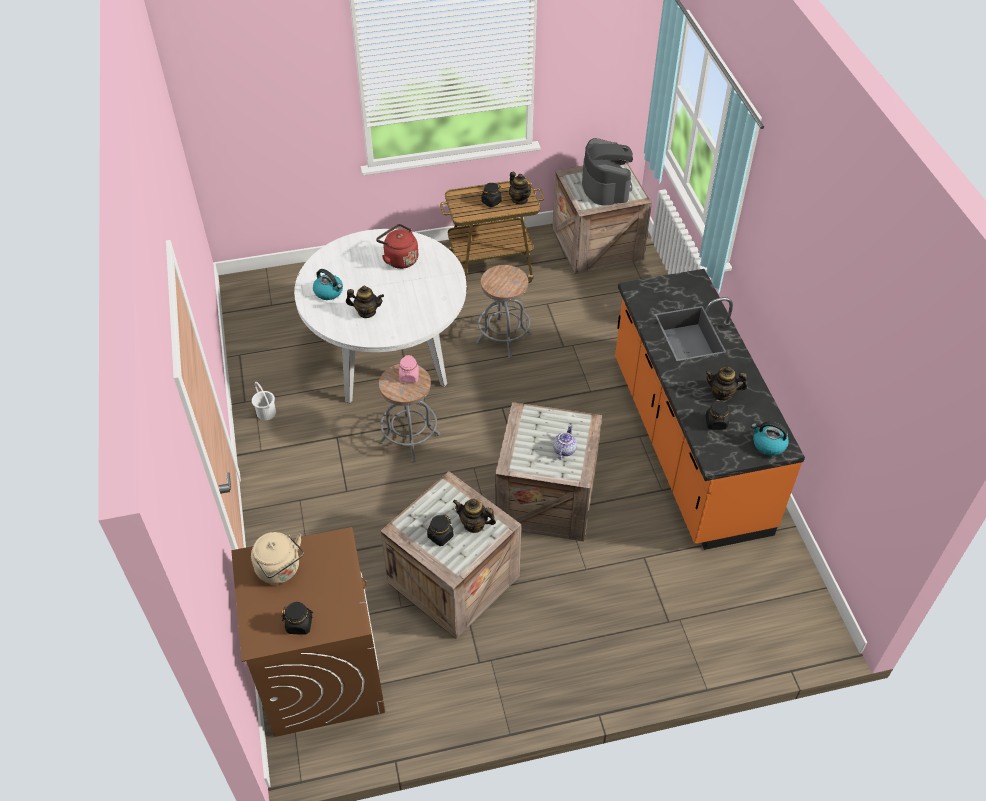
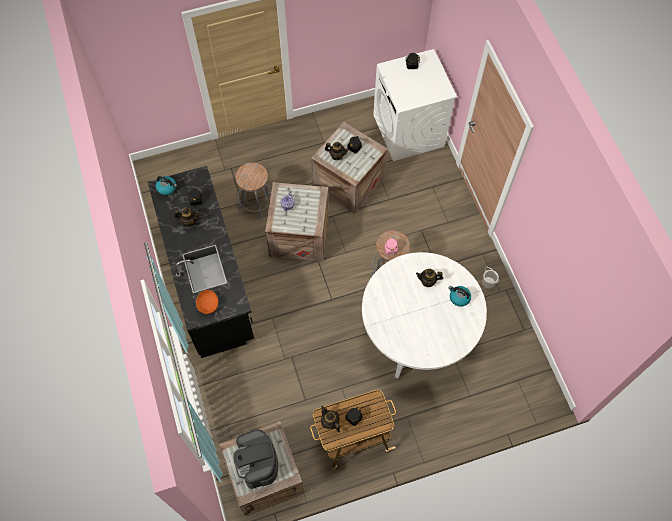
camera: 175 degrees right, 15 degrees up
(280, 570) = (428, 88): beige kettle -> none
(322, 671) = (408, 131): brown washing machine -> white washing machine
(399, 259) = (415, 335): red kettle -> none
(503, 338) = (336, 361): grey stool -> grey stool (256, 204)
(678, 291) = (208, 305): none -> orange bowl
(686, 445) = (209, 279): orange counter -> black counter

